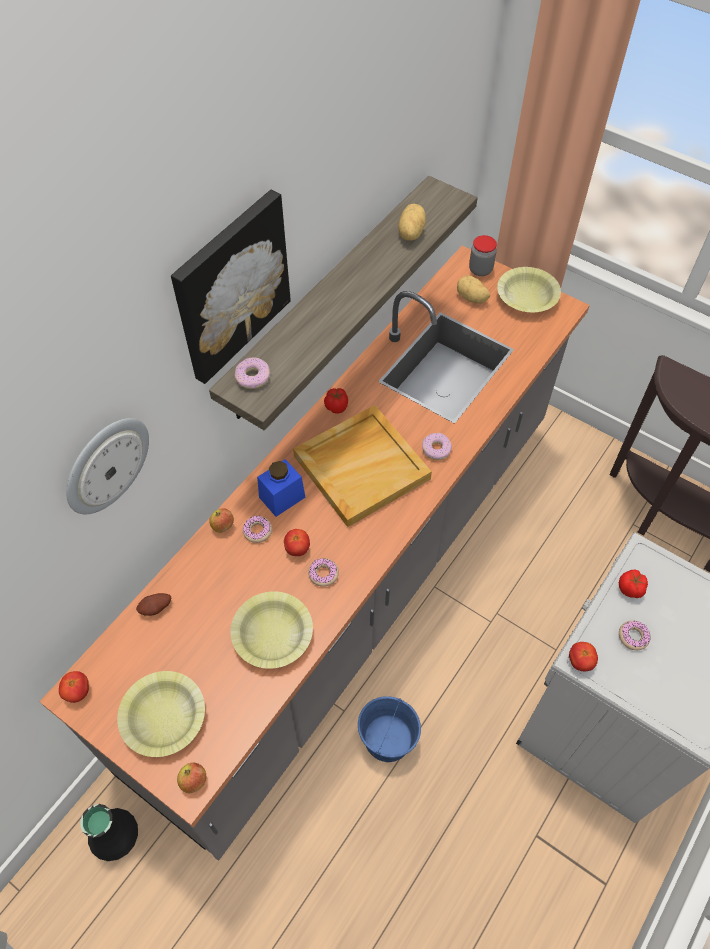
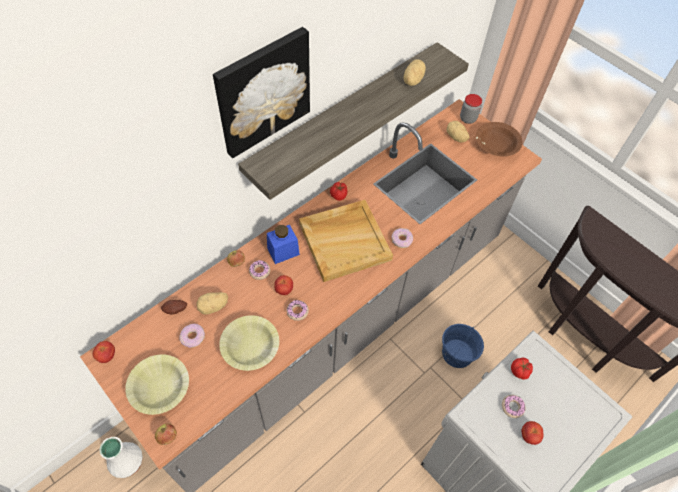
camera: 10 degrees right, 0 degrees up
(106, 464) = (148, 200): wall clock -> none
(115, 836) = (126, 461): black vase -> white vase
(208, 593) = (213, 307): none -> potato
(253, 377) = (271, 161): donut -> donut (193, 337)
(388, 738) = (330, 438): blue bucket -> blue bucket (457, 353)
(526, 297) = (496, 144): yellow bowl -> brown bowl
(580, 661) = (468, 416): tomato -> tomato (529, 436)

